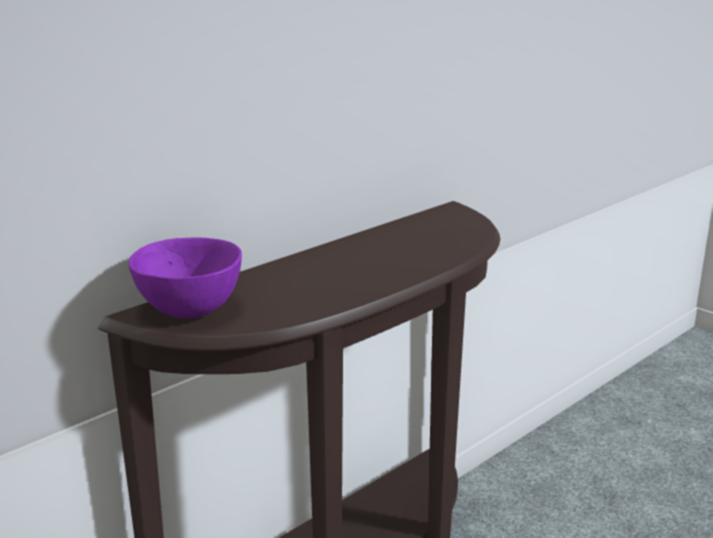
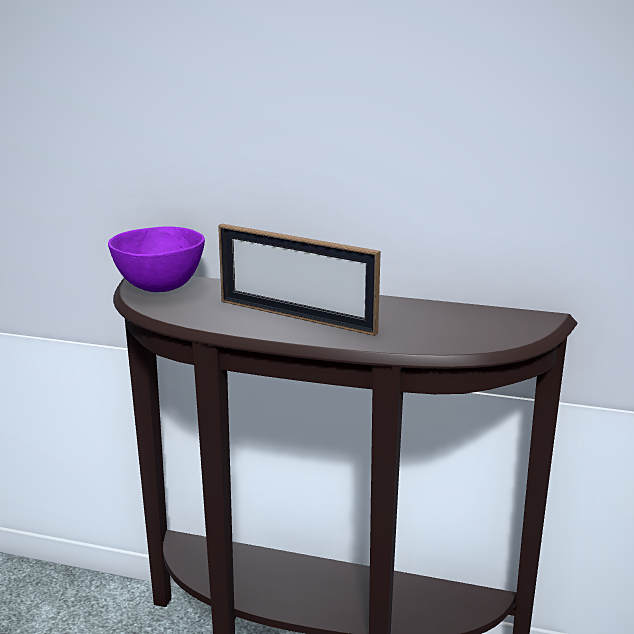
camera: 60 degrees right, 0 degrees up
(351, 274) = (296, 317): none -> picture frame

